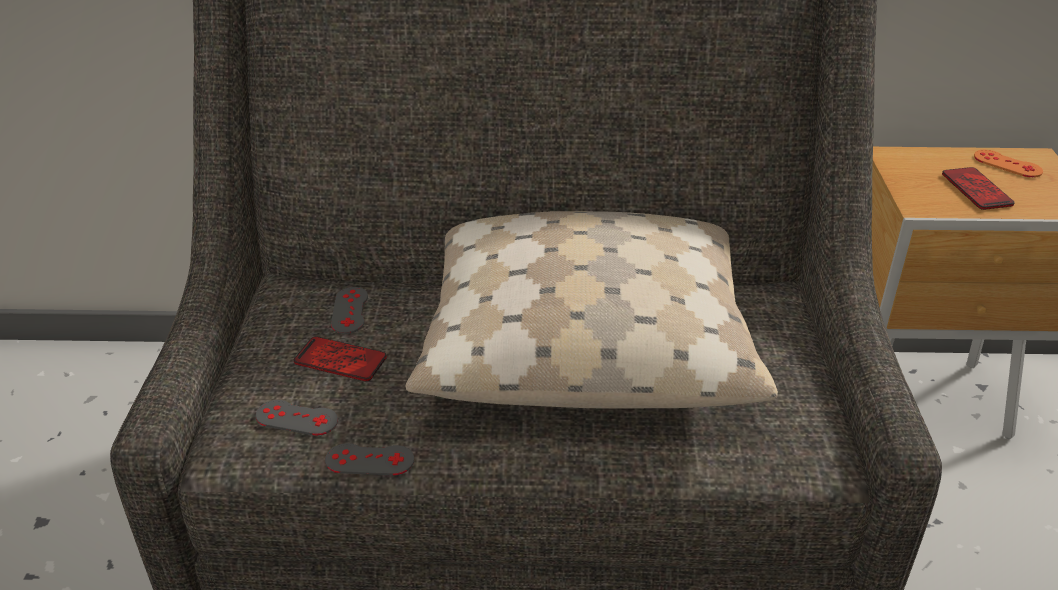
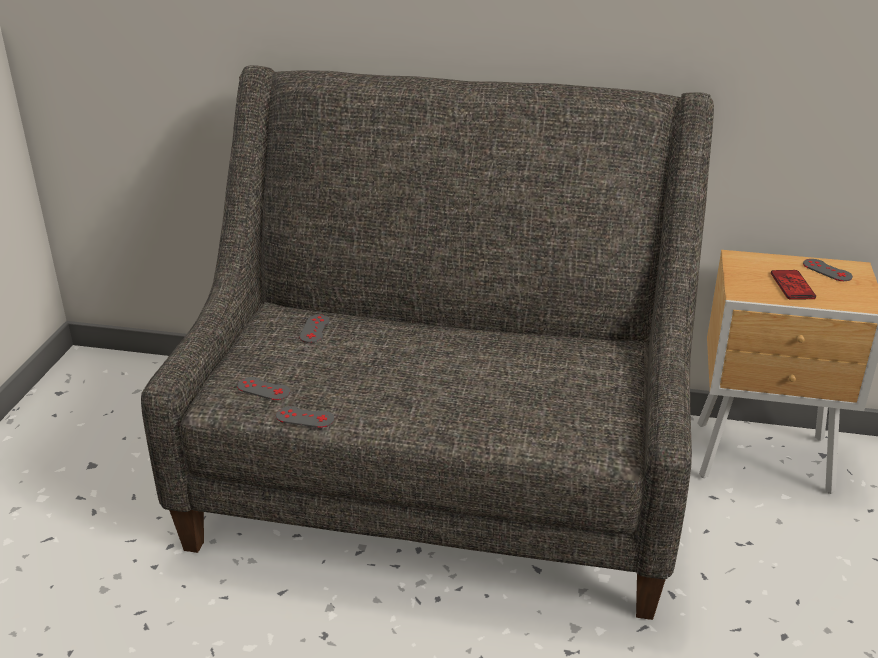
camera: 10 degrees right, 5 degrees down
(340, 360) = (300, 358): phone -> none
(584, 331) = (473, 357): beige pillow -> none
(1007, 164) = (827, 270): orange game controller -> grey game controller

